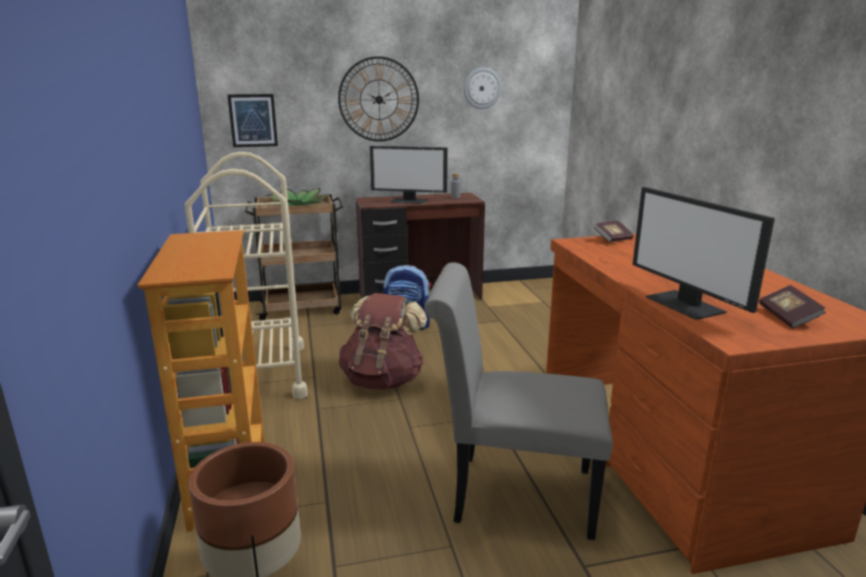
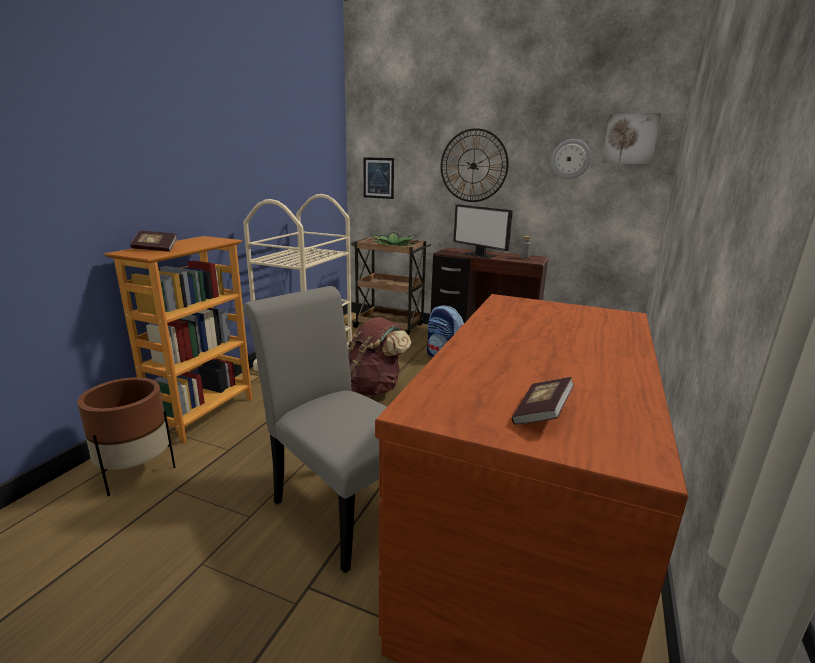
camera: 35 degrees right, 0 degrees up
(534, 67) = (630, 139): none -> picture
(613, 239) = (549, 305): book -> book (155, 249)
(686, 304) = (462, 369): monitor -> none

